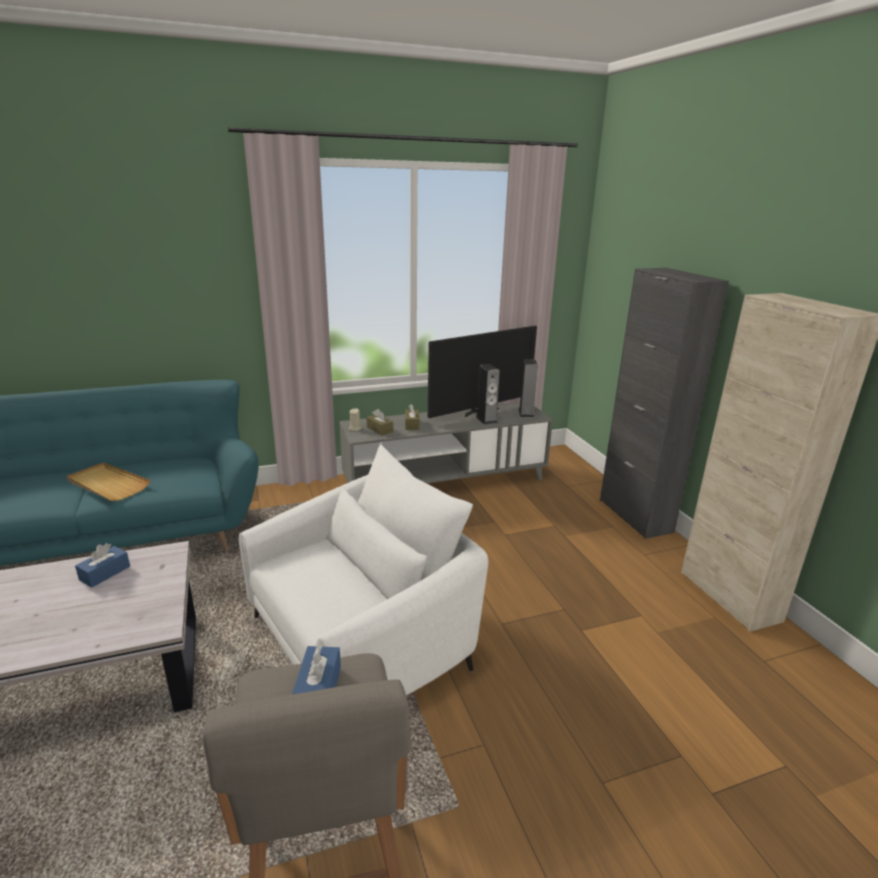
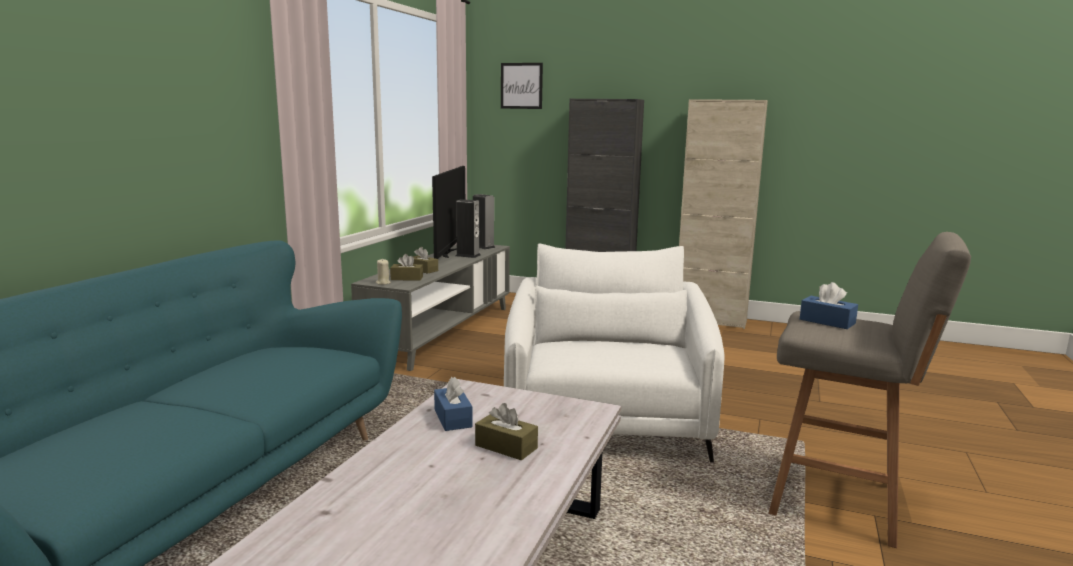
camera: 50 degrees left, 10 degrees down
(60, 616) = (506, 447): none -> brown tissue box
(108, 484) = (227, 391): beige tray -> none
(624, 242) = (521, 86): none -> picture

